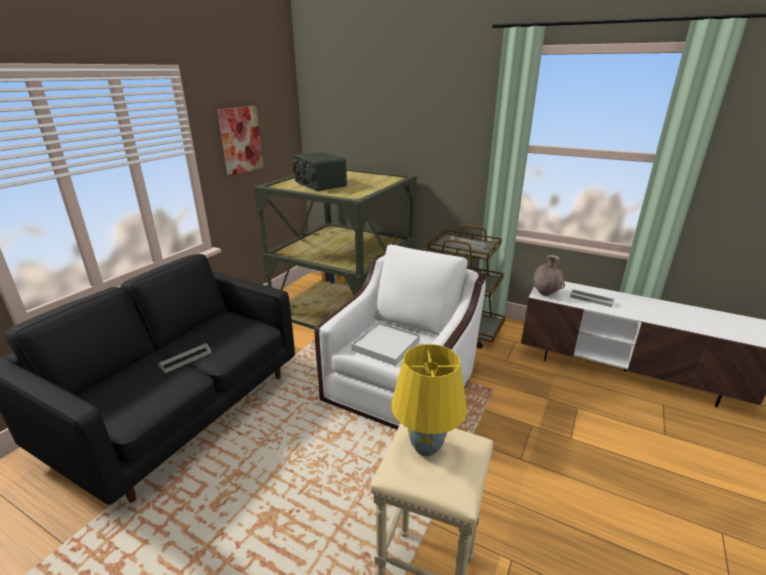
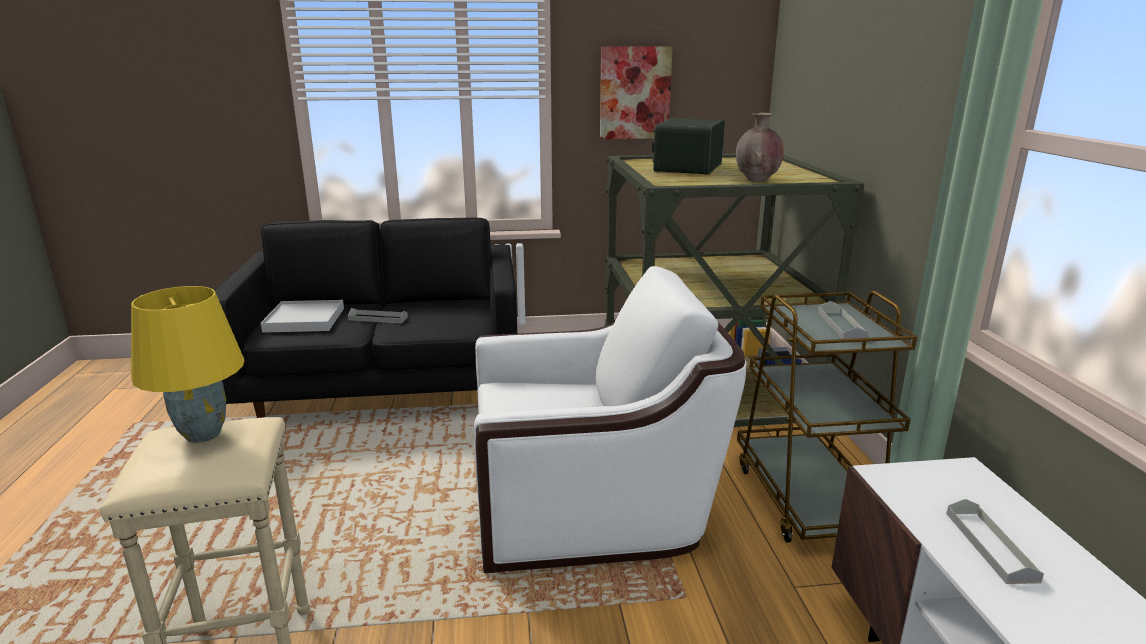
camera: 55 degrees right, 5 degrees down
(386, 345) = (532, 402): white tray -> white tray (305, 320)
(545, 294) = (903, 481): brown vase -> brown vase (757, 181)

